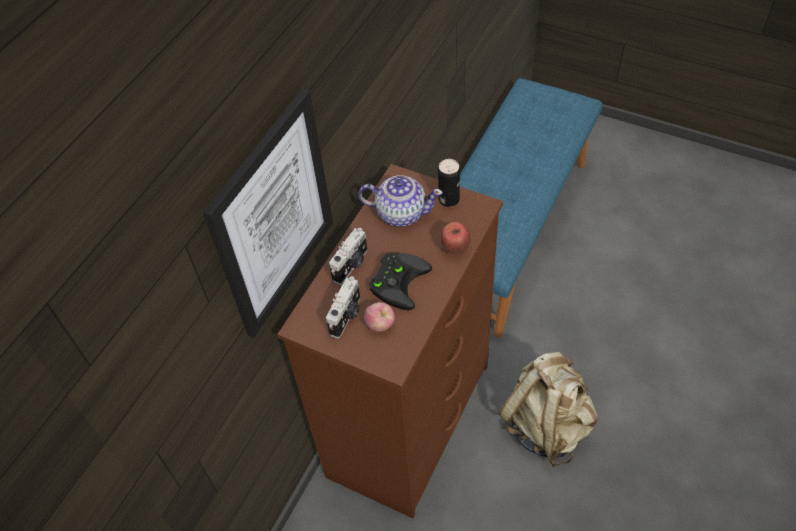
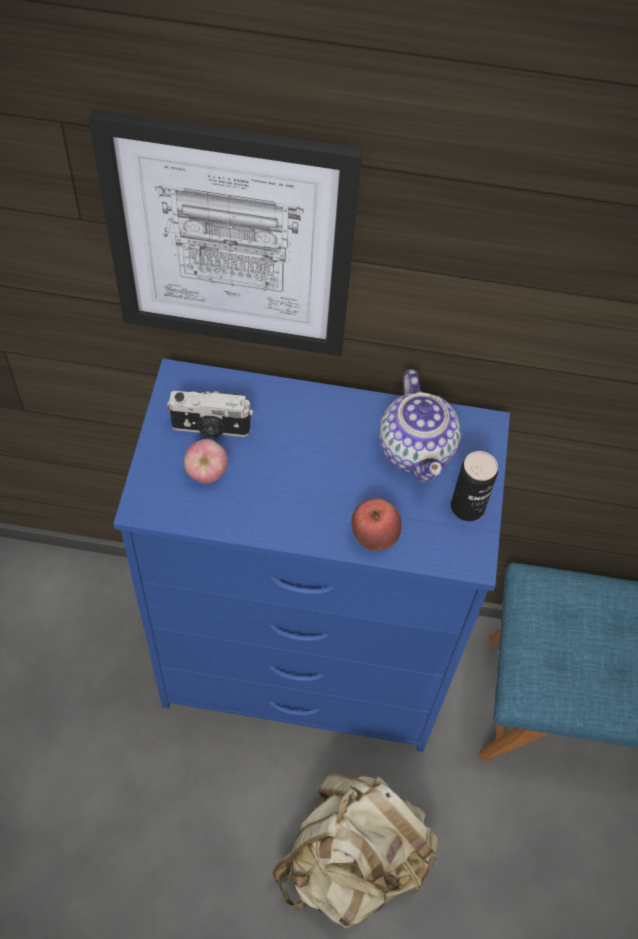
camera: 65 degrees right, 5 degrees up
(351, 265) = (299, 411): camera -> none
(398, 280) = (290, 475): black game controller -> none
(411, 419) = (305, 666): brown dresser -> blue dresser

